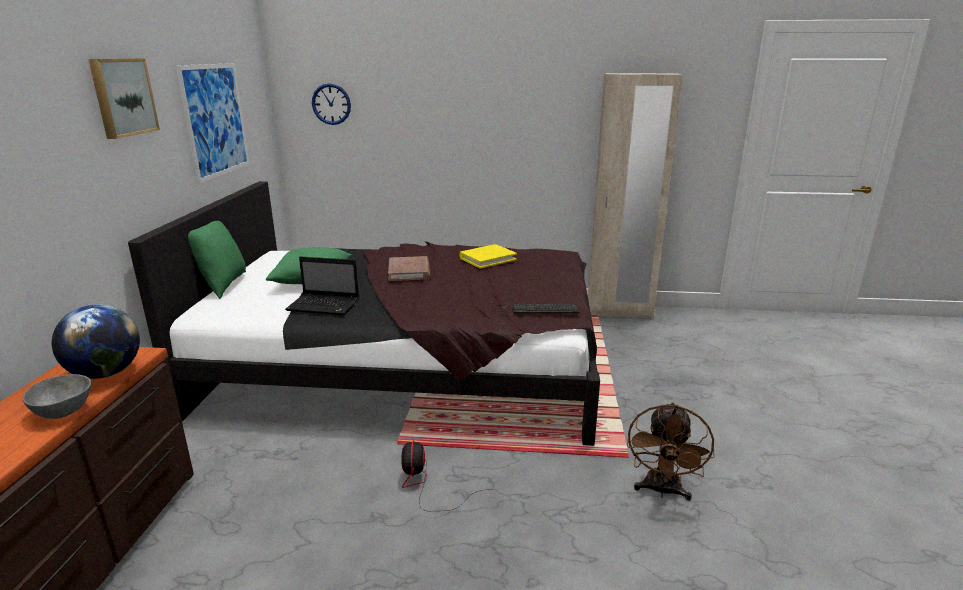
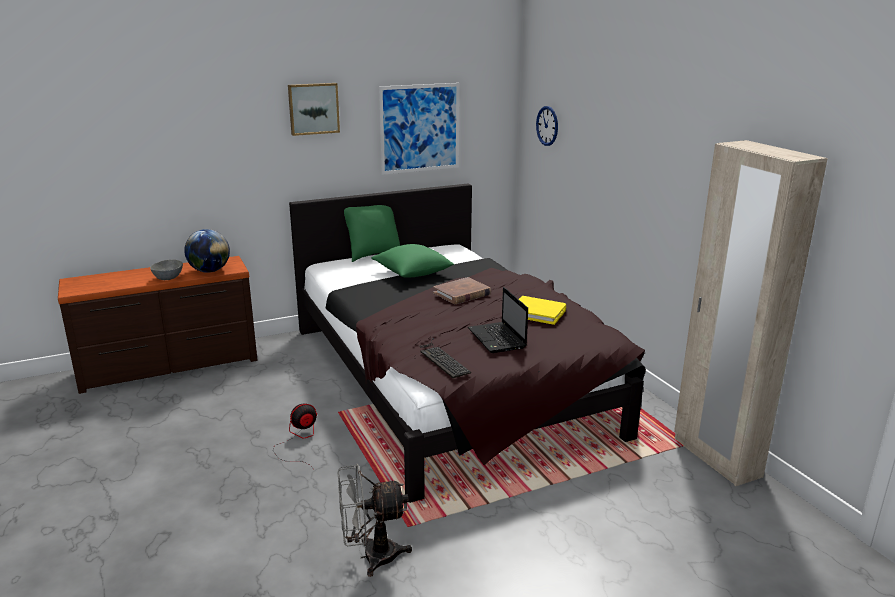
camera: 60 degrees right, 0 degrees up
(325, 306) = (372, 291): laptop -> laptop (497, 339)
(662, 491) = (371, 556): brown fan -> grey fan

